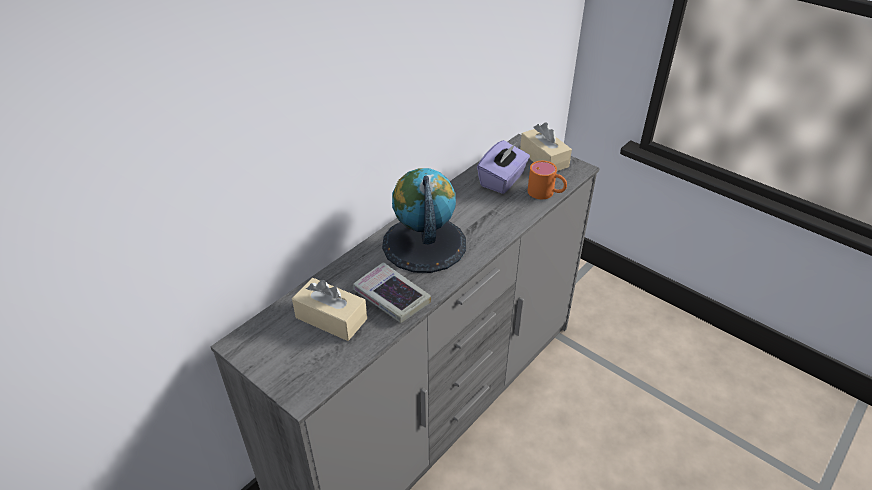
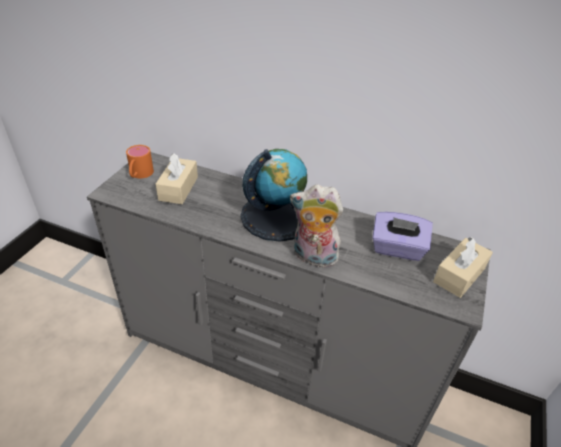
camera: 70 degrees right, 0 degrees up
(391, 297) = (208, 211): book -> none
(497, 233) = (313, 257): none -> plush toy
(546, 193) = (398, 284): orange mug -> orange mug (139, 175)

